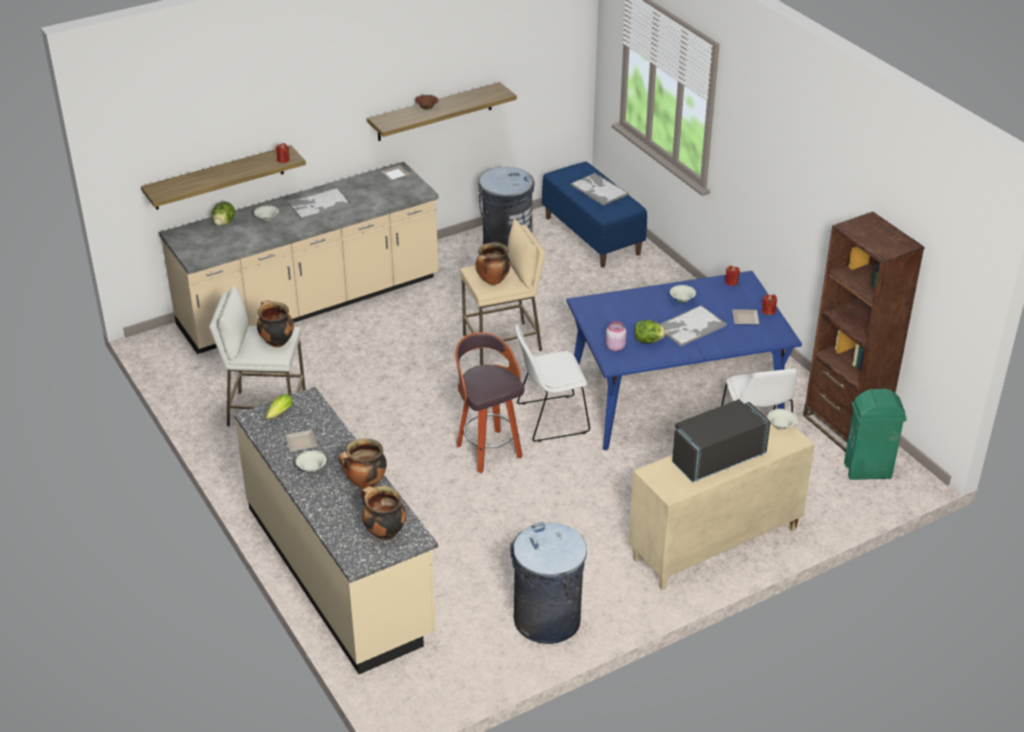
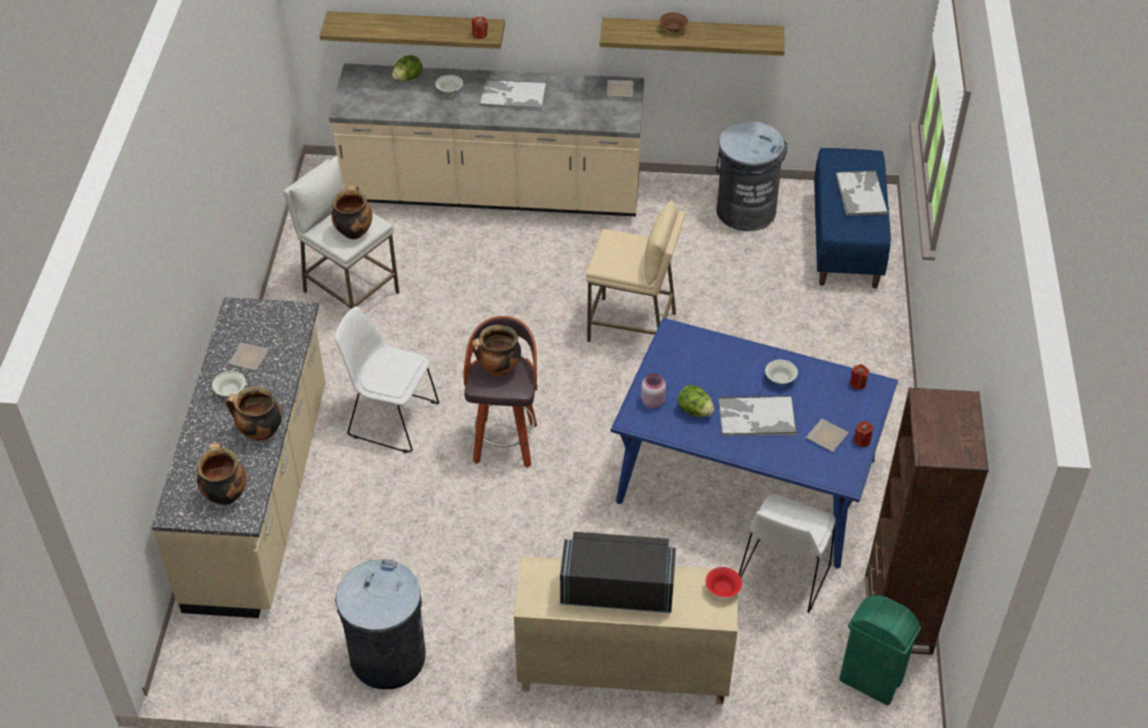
camera: 35 degrees right, 10 degrees up
(278, 414) = (259, 317): lettuce -> none
(492, 281) = (617, 259): cooking pot -> cooking pot (498, 369)
(549, 419) = (596, 438): white chair -> white chair (390, 418)
(781, 426) = (722, 590): white bowl -> red bowl

